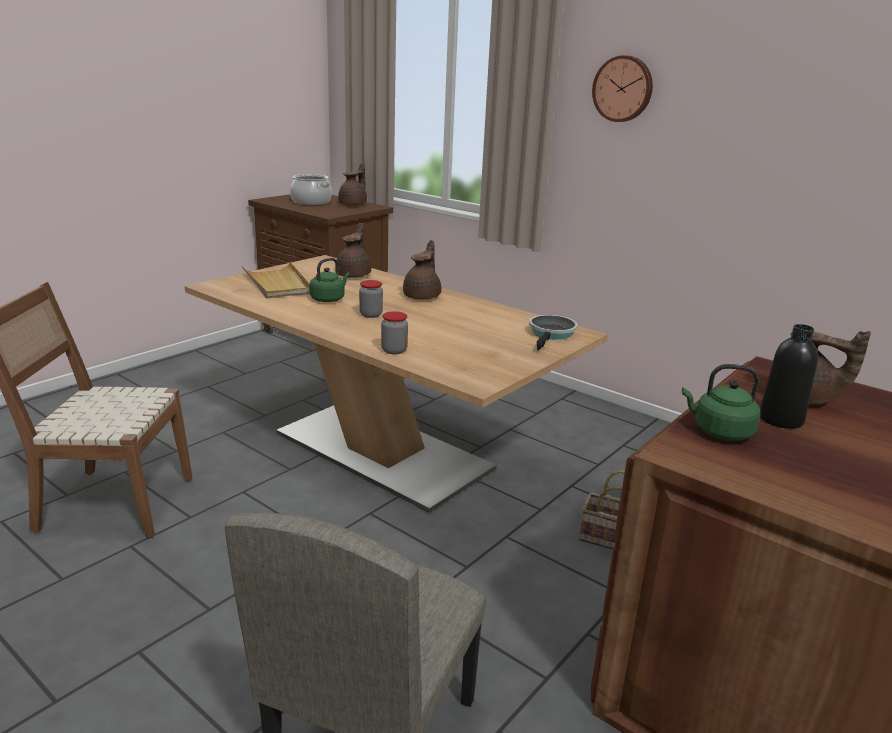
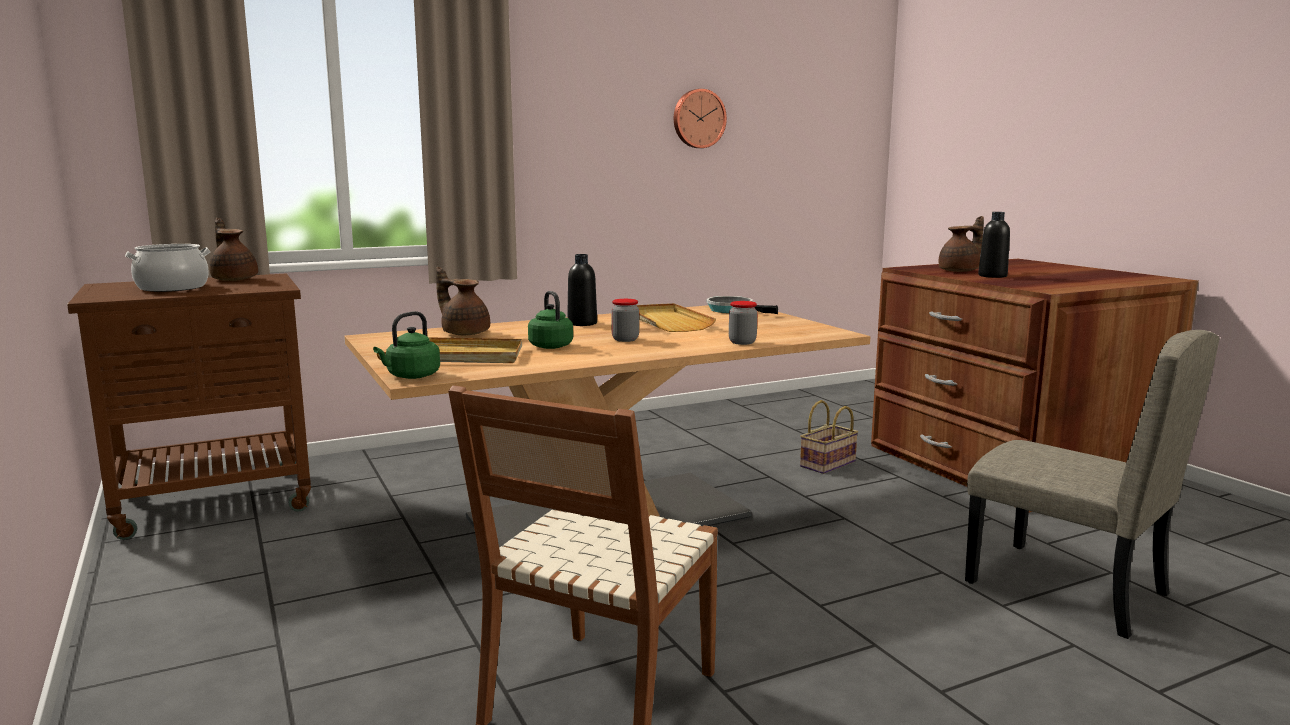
camera: 65 degrees left, 10 degrees down
(423, 296) = (582, 323): brown teapot -> black bottle
(462, 318) = (667, 321): none -> beige tray
(623, 89) = (567, 98): wall clock -> wall clock (698, 118)
(719, 432) = (1013, 283): green kettle -> green kettle (411, 376)

